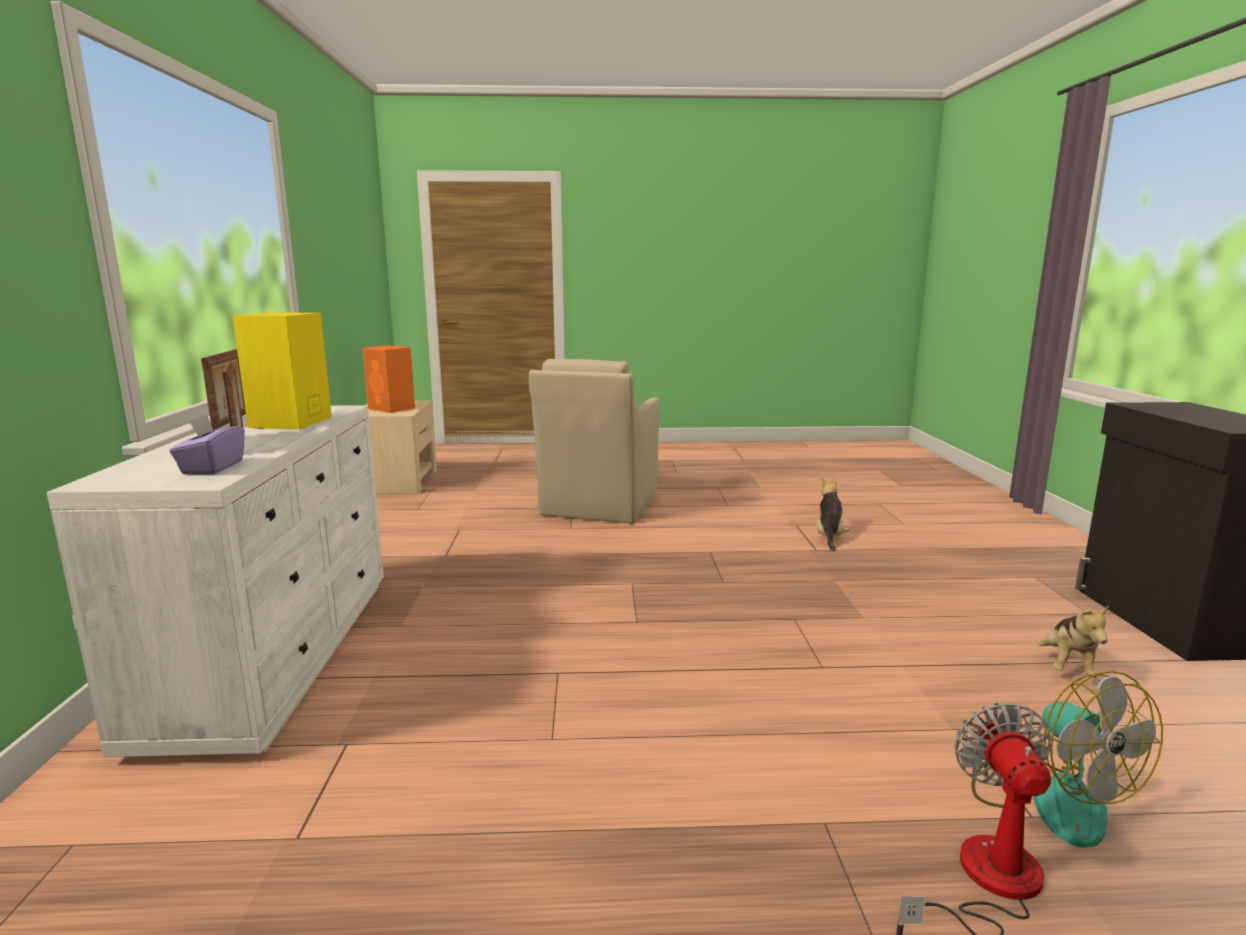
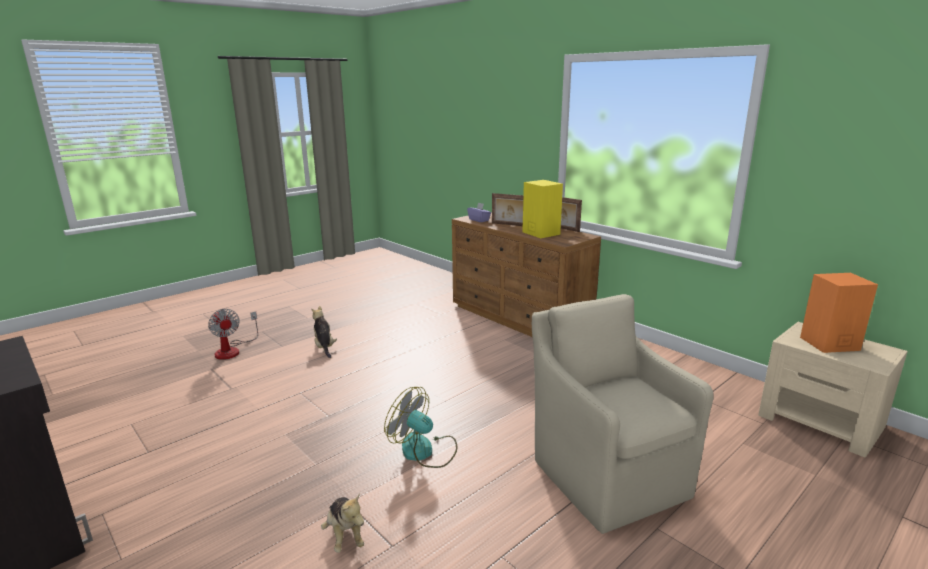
camera: 140 degrees right, 5 degrees up
(278, 653) = (520, 318): white dresser -> brown dresser
(1050, 797) = (201, 377): fan -> fan (424, 451)
(1067, 666) = (156, 445): plush toy -> plush toy (324, 347)

